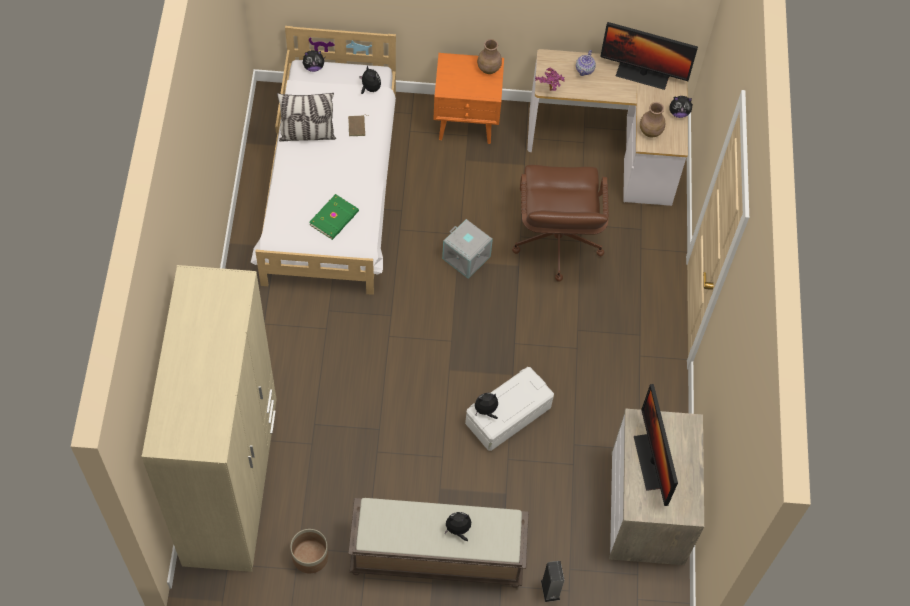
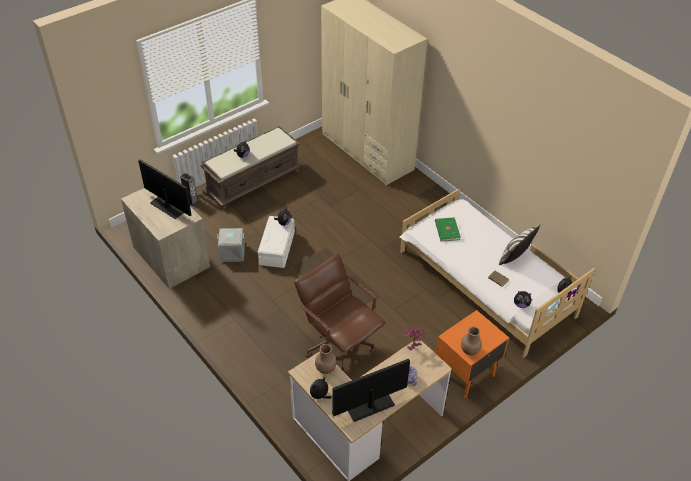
camera: 140 degrees right, 15 degrees down
(310, 556) = (306, 151): planter -> none
(467, 257) = (376, 301): grey storage box -> grey storage box (232, 253)

